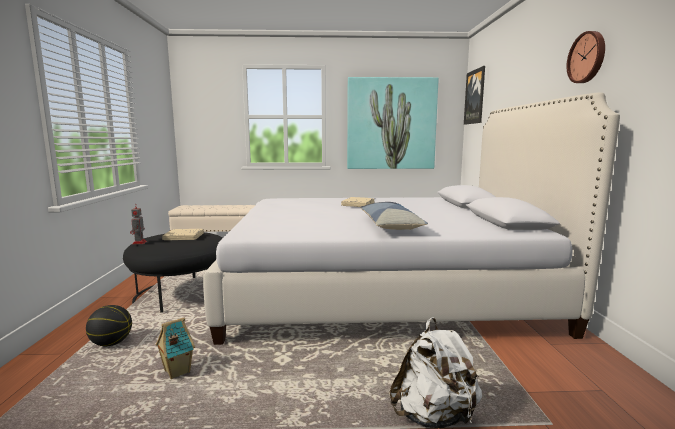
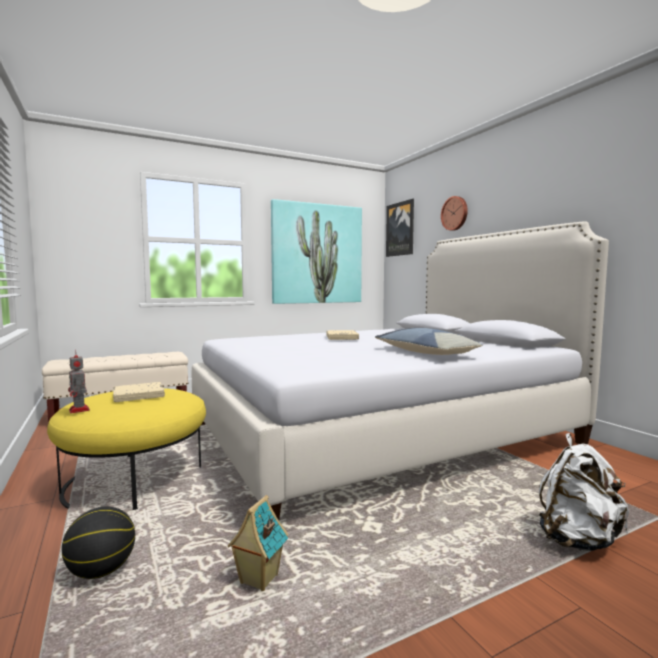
camera: 25 degrees left, 5 degrees down
(181, 294) = (135, 480): black ottoman -> yellow ottoman
(587, 57) = (554, 193): wall clock -> wall clock (455, 213)

